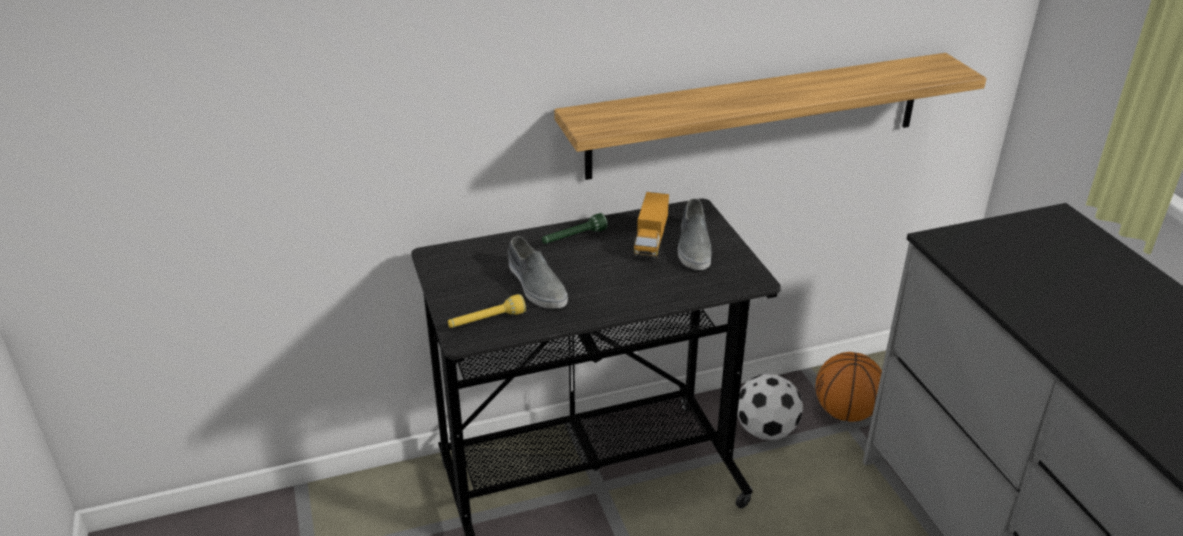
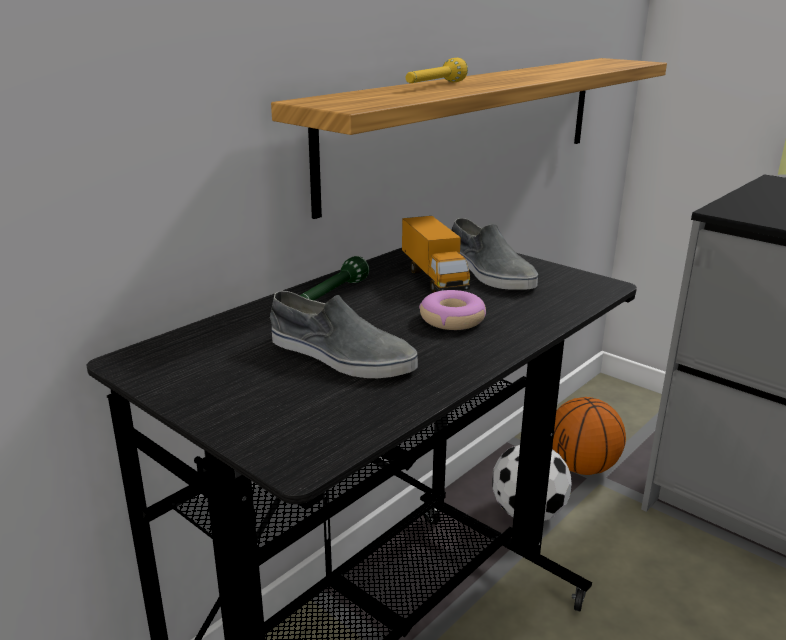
camera: 30 degrees left, 10 degrees down
(486, 321) = (313, 422): yellow flashlight -> yellow flashlight (434, 86)
(624, 278) = (452, 319): none -> donut

